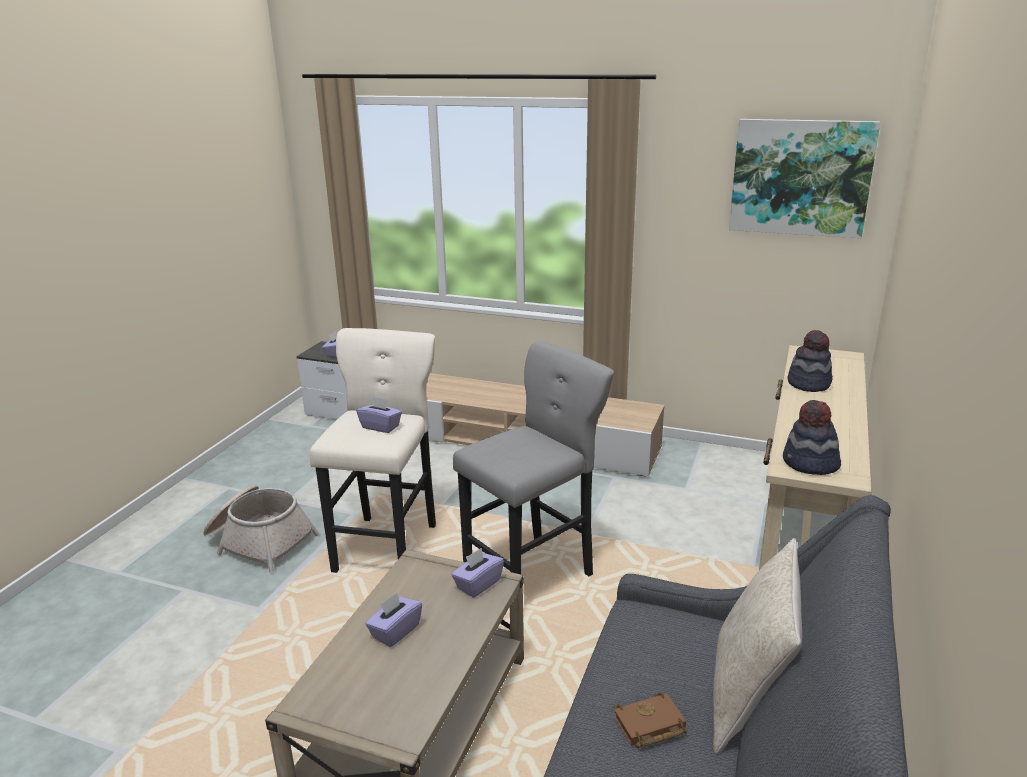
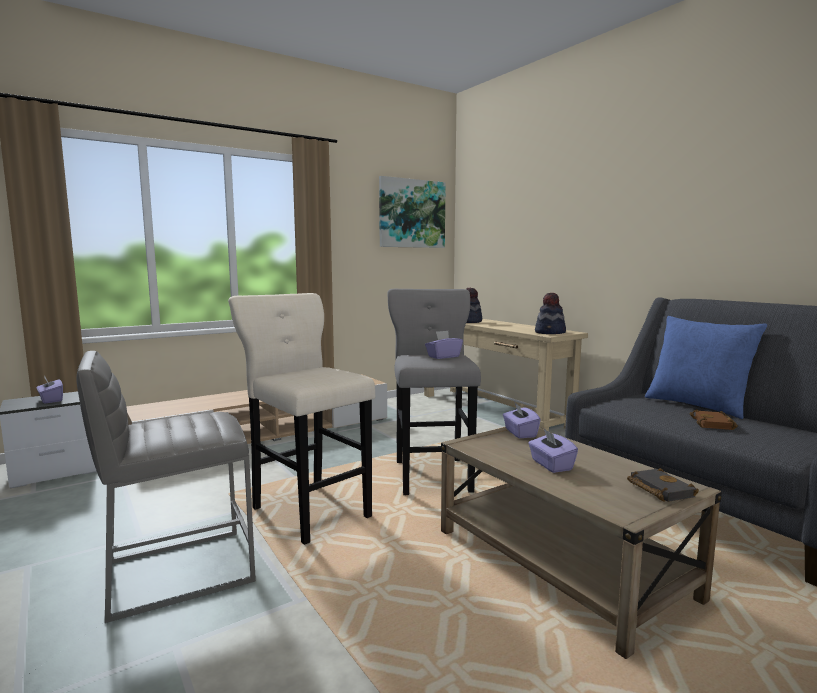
camera: 55 degrees left, 15 degrees down
(259, 541) = (178, 571): basket -> grey stool
(378, 716) = (658, 489): none -> black book
(381, 426) = (321, 372): purple tissue box -> purple tissue box (443, 356)
(748, 698) = (698, 405): beige pillow -> blue pillow

